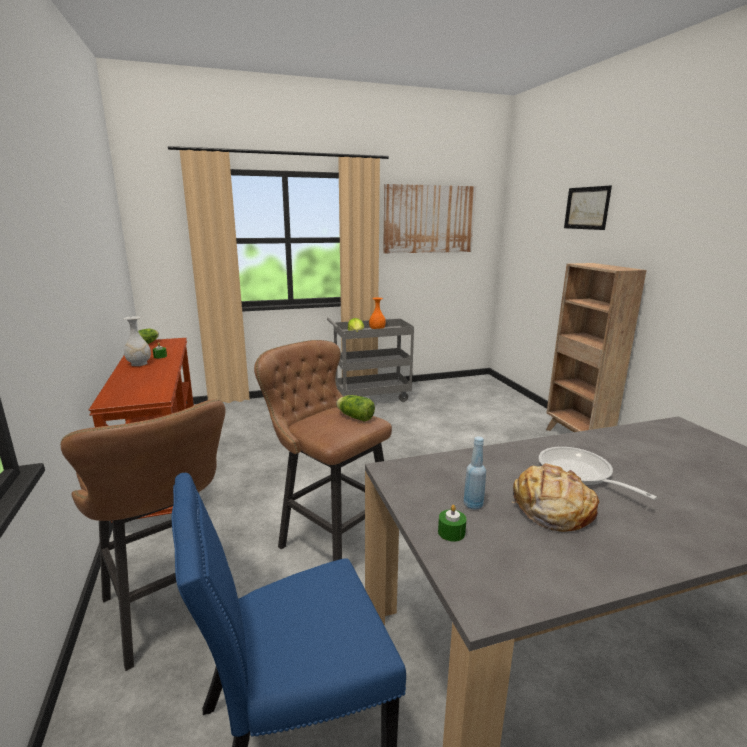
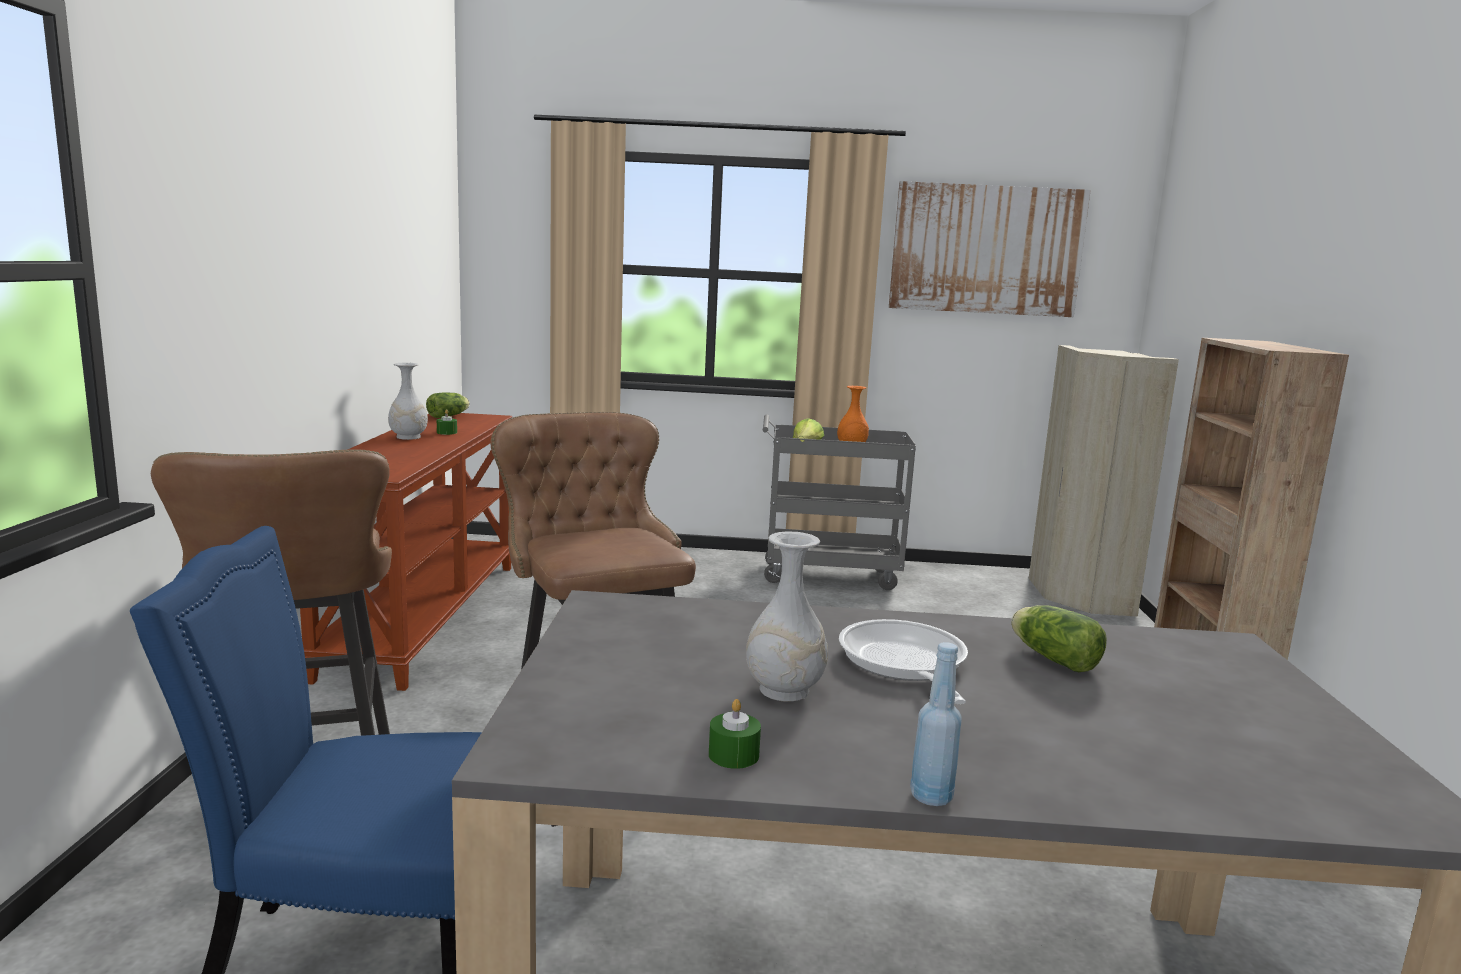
camera: 20 degrees right, 5 degrees down
(354, 417) = (639, 541): lettuce -> lettuce (1051, 658)
(451, 532) = (586, 680): green candle -> green candle (733, 755)
(473, 505) = (665, 661): blue bottle -> blue bottle (931, 796)
(488, 388) = (1082, 596): none -> beige cabinet
(551, 509) = (783, 690): bread -> white vase
(587, 208) = (1273, 230): picture -> none

